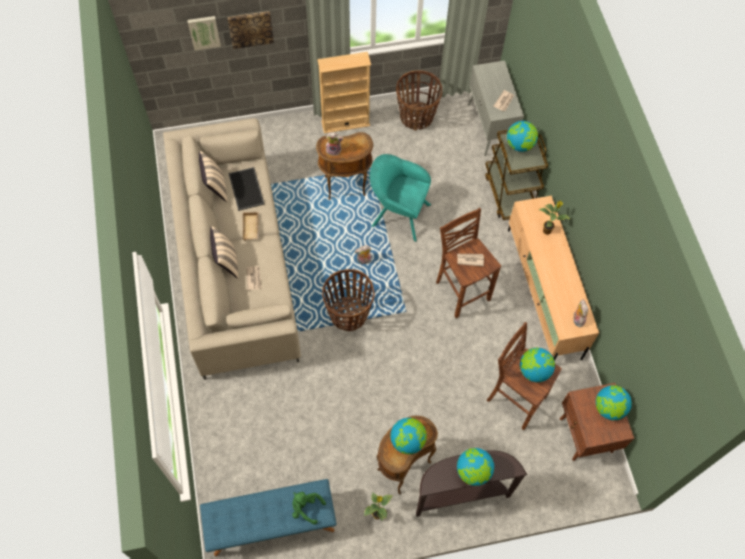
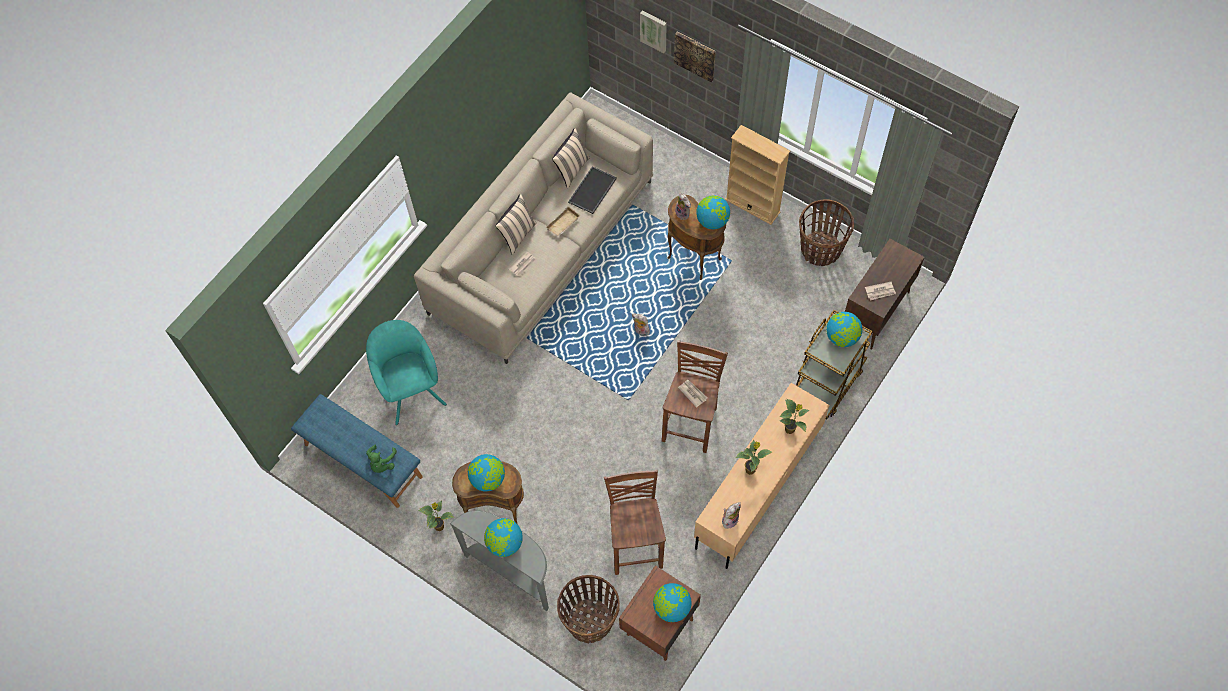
camera: 50 degrees right, 0 degrees up
(306, 508) = (382, 463): green plush toy -> green plush toy turned 150 degrees counterclockwise
(348, 314) = (582, 361): basket -> basket (590, 621)
(397, 214) = (710, 317): turquoise armchair -> turquoise armchair (410, 388)
(460, 494) = (513, 572): brown console table -> grey console table
(490, 128) = (875, 313): grey cabinet -> brown cabinet
(534, 370) = (641, 521): globe -> globe (712, 221)
(553, 276) = (750, 469): none -> potted plant

